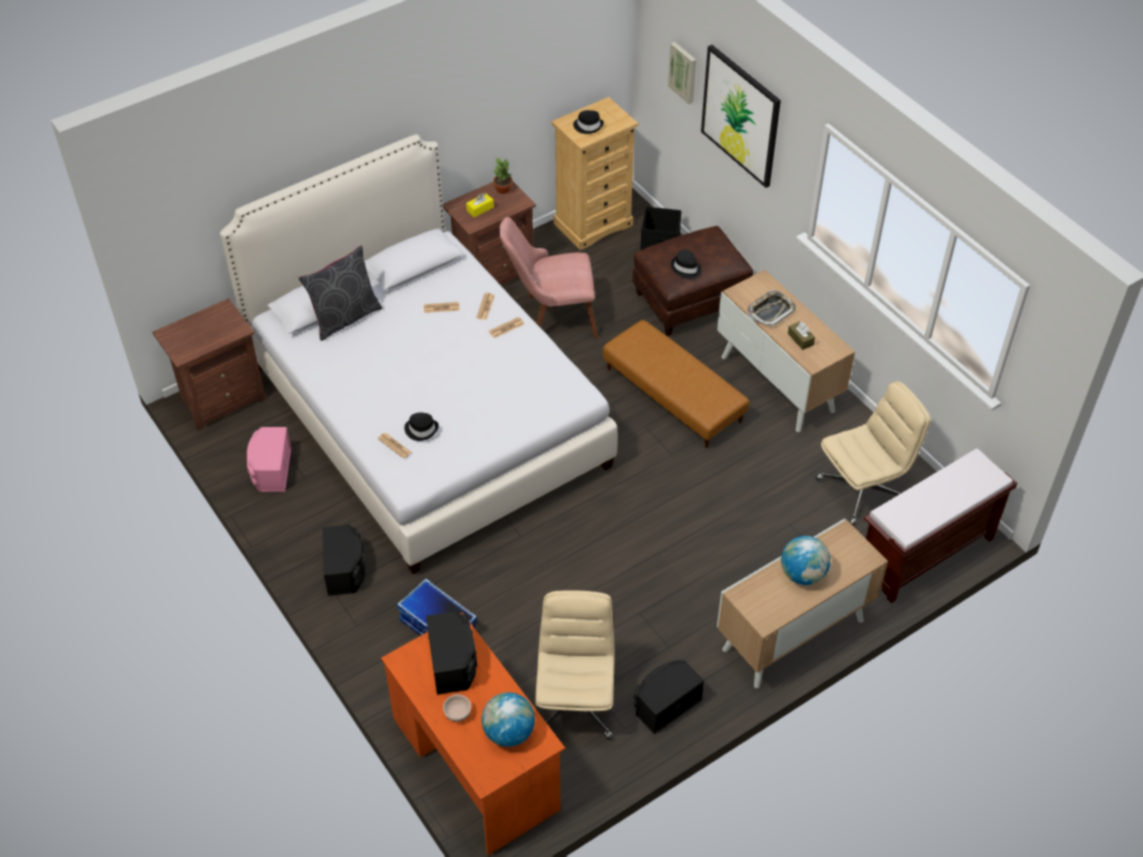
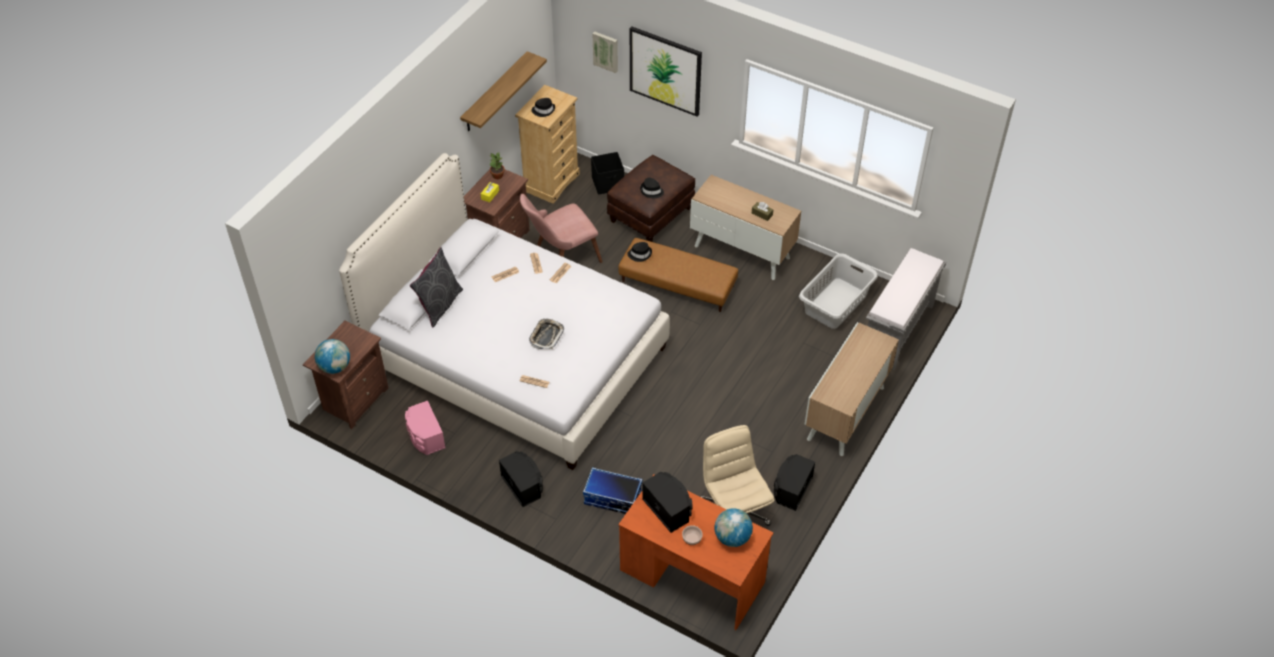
camera: 25 degrees left, 0 degrees up
(421, 429) = (546, 363): black hat -> black hat (640, 254)
(521, 83) = (495, 93): none -> shelf
(770, 311) = (731, 201): tray -> tray (546, 336)
(803, 574) = (852, 367): globe -> globe (335, 367)
(862, 490) = (836, 303): beige office chair -> grey laundry basket
(925, 555) = (897, 331): brown bench -> grey bench

